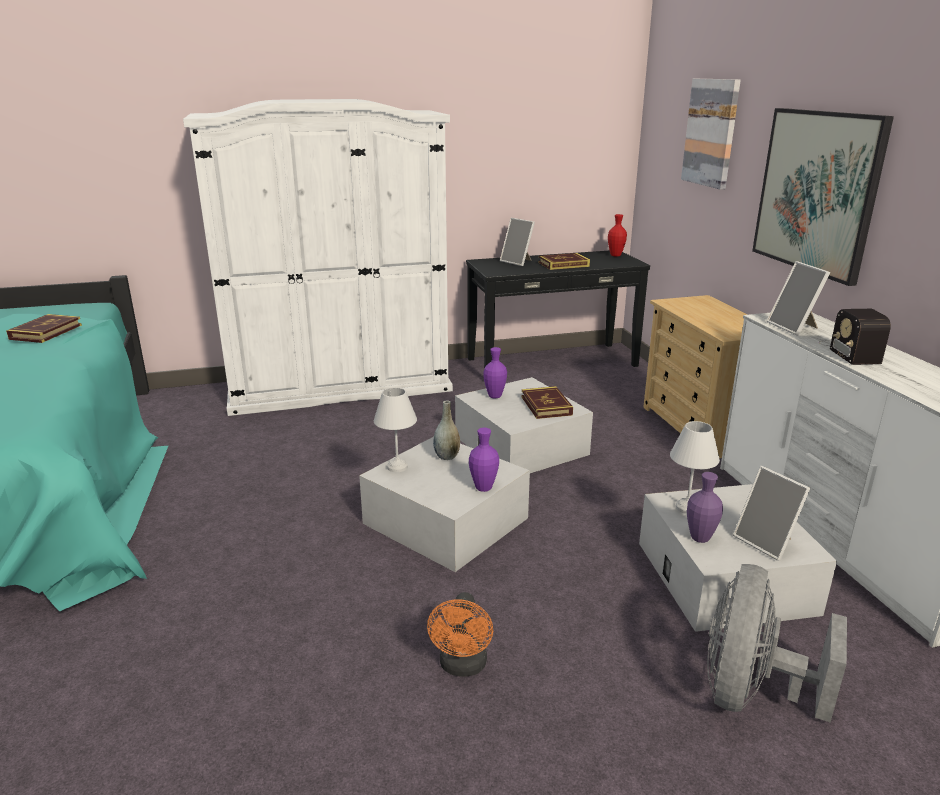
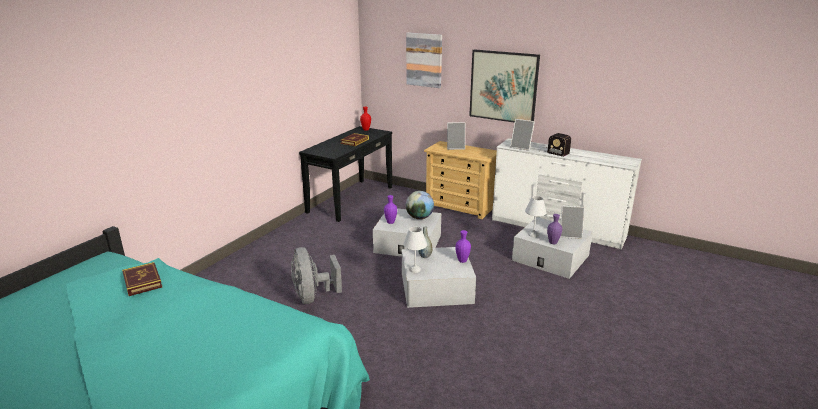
camera: 45 degrees left, 0 degrees up
(339, 387) = (263, 255): white wardrobe -> none
(462, 666) = (531, 330): orange fan -> none
(518, 262) = (329, 146): picture frame -> picture frame (455, 147)
(546, 406) = (419, 218): book -> globe
(750, 692) = (605, 287): grey fan -> grey fan (313, 297)

